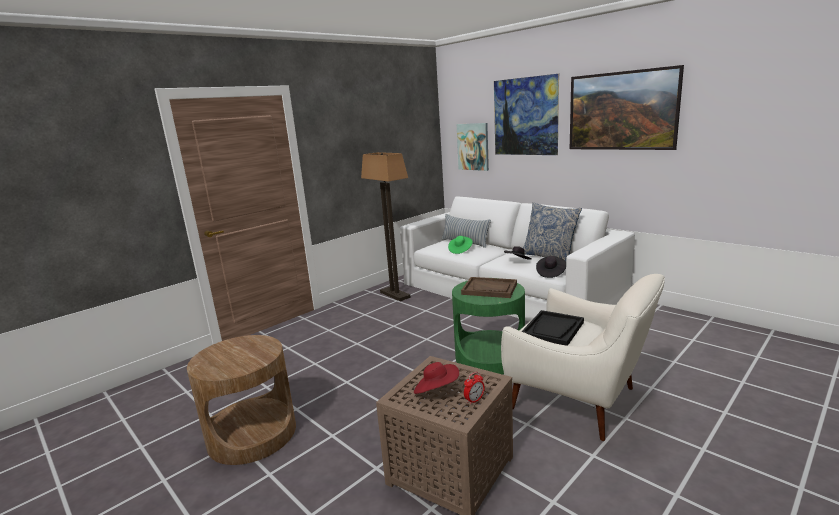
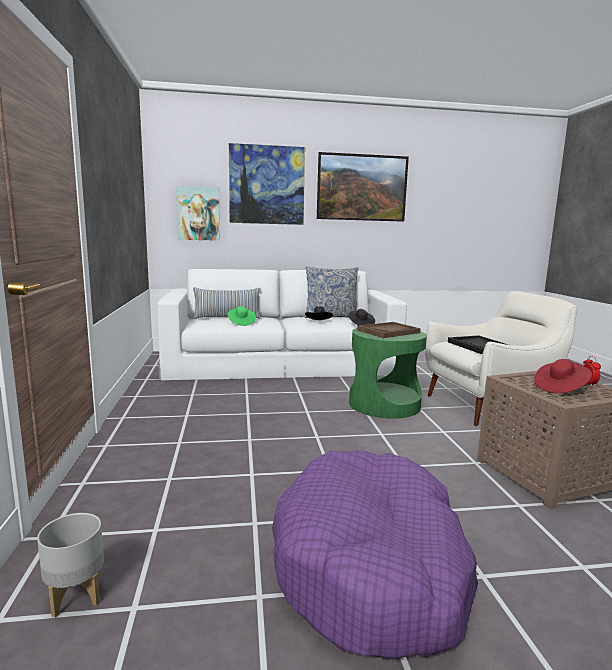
camera: 55 degrees left, 5 degrees down
(186, 377) = (75, 596): none -> grey planter
(252, 434) = (372, 566): brown side table -> purple dog bed
(395, 295) = (177, 391): floor lamp -> none

